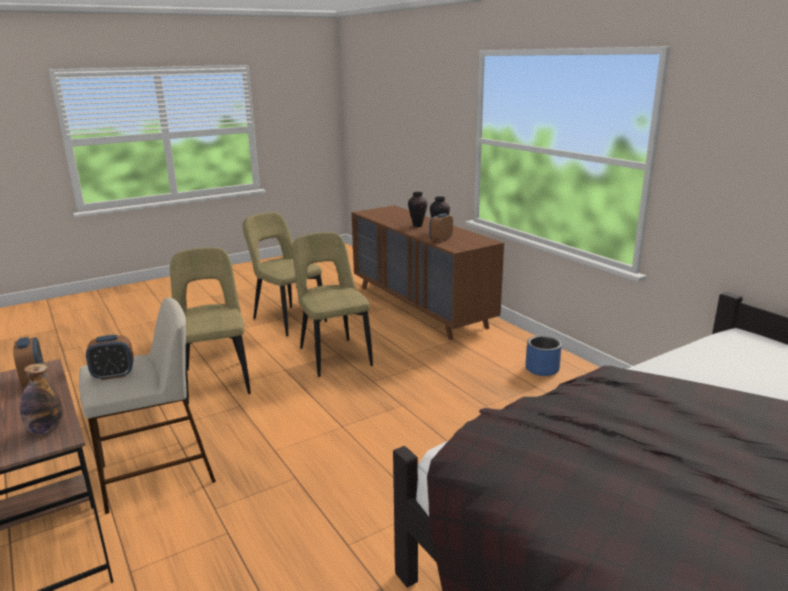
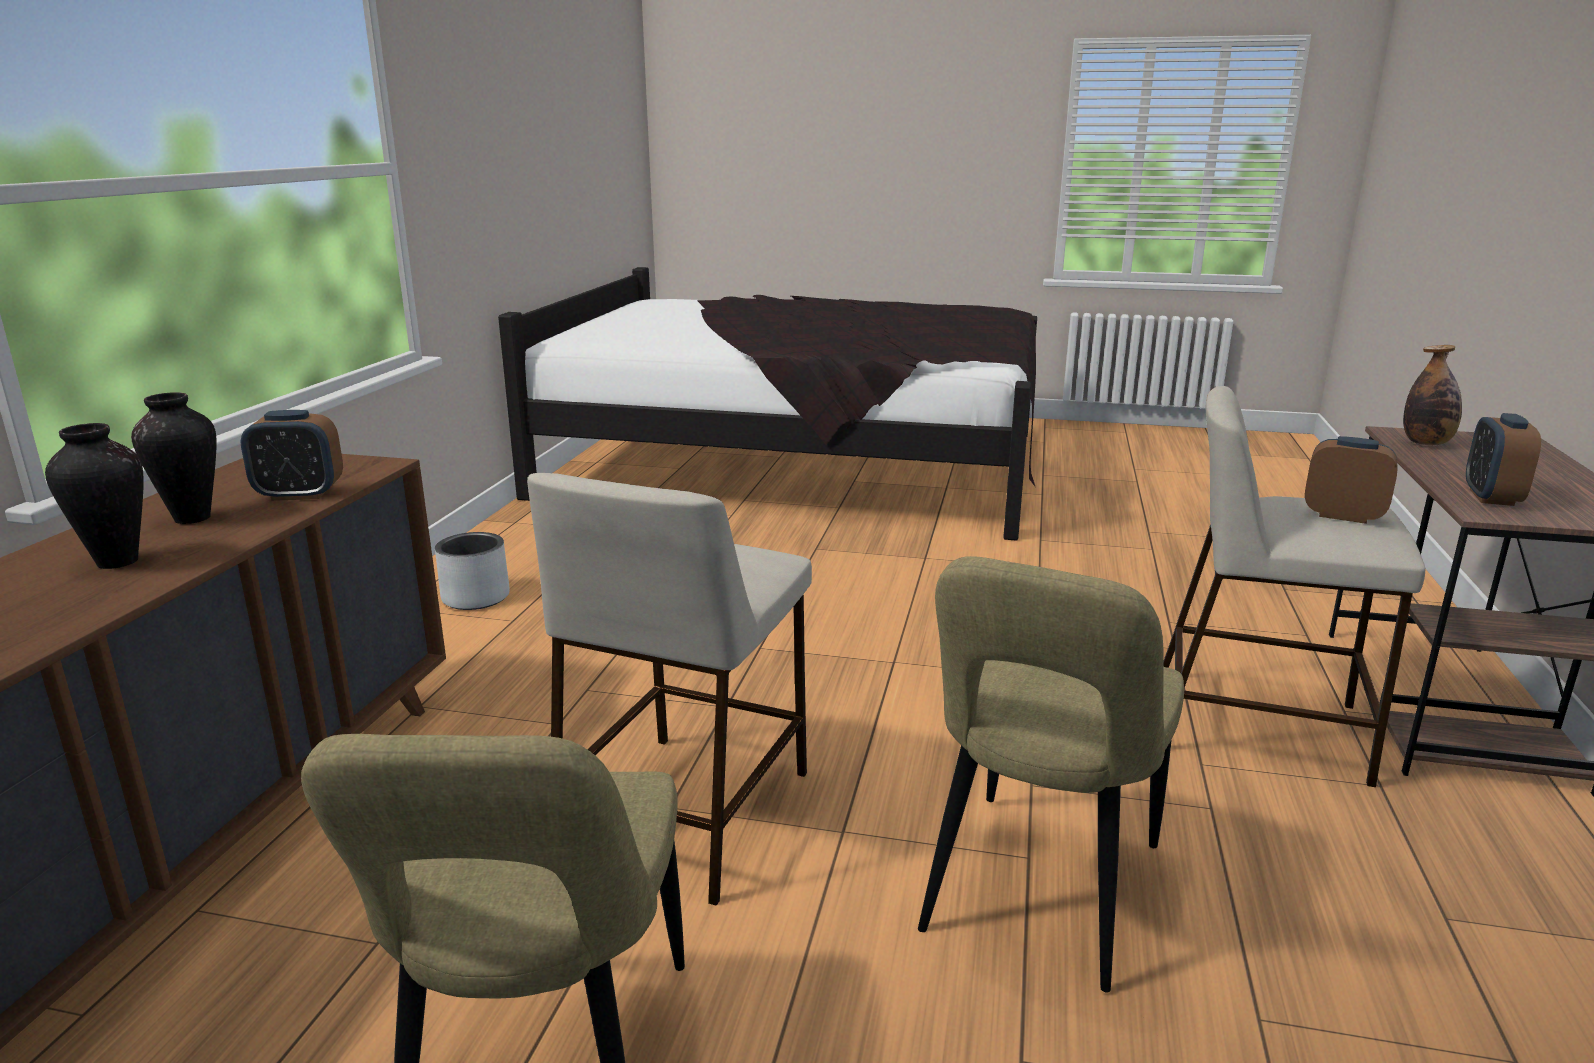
camera: 135 degrees left, 0 degrees up
(333, 355) = (686, 810): beige chair -> beige stool
(542, 369) = (476, 597): blue planter -> grey planter

